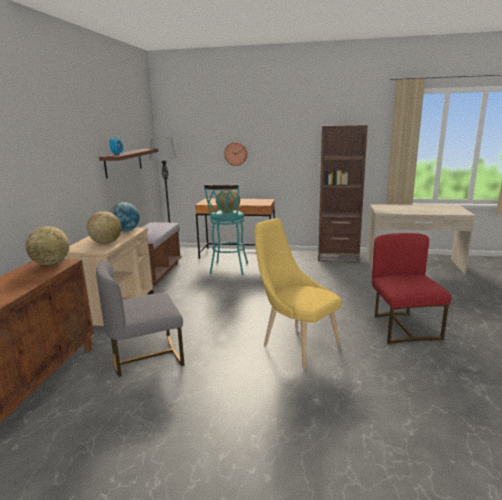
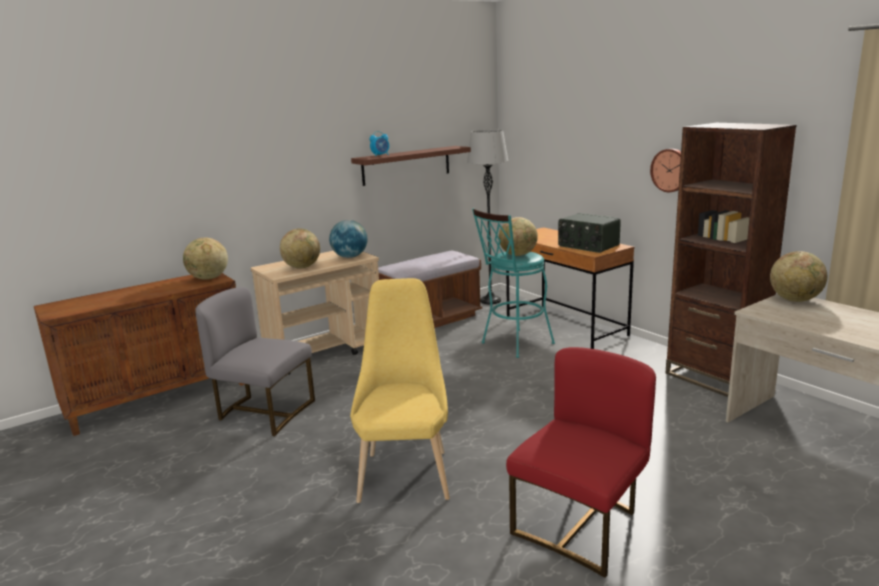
camera: 45 degrees right, 0 degrees up
(236, 153) = (588, 162): wall clock -> wall clock (671, 170)
(253, 202) = (587, 246): none -> radio
(382, 206) = (795, 300): none -> globe

